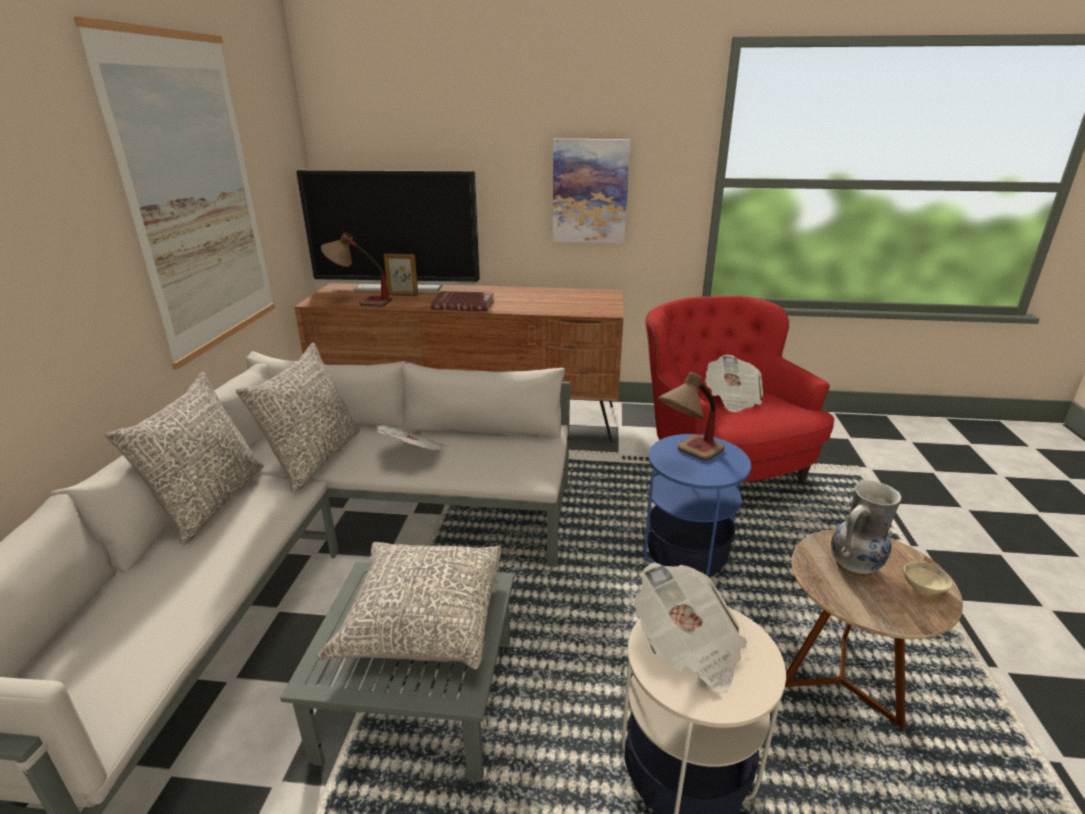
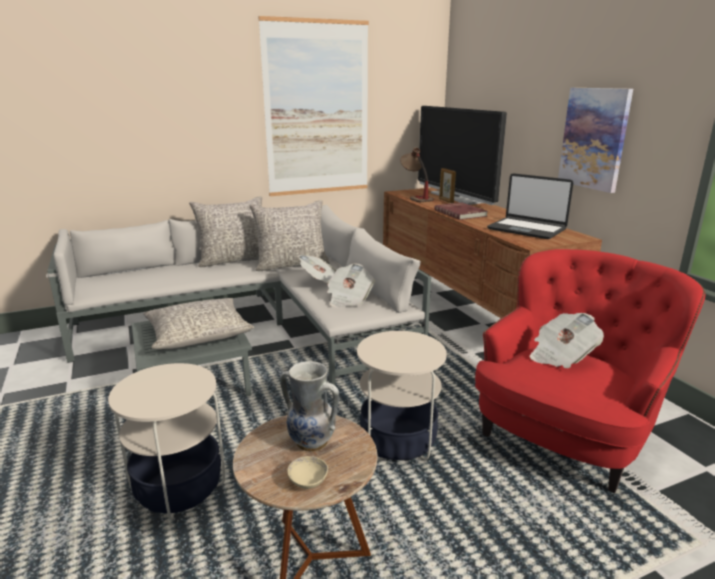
camera: 60 degrees right, 5 degrees down
(559, 300) = (527, 229): none -> laptop
(686, 558) = (398, 443): blue side table -> beige side table
(688, 458) = (395, 346): table lamp -> none
(688, 647) = (167, 381): newspaper -> newspaper (349, 299)

